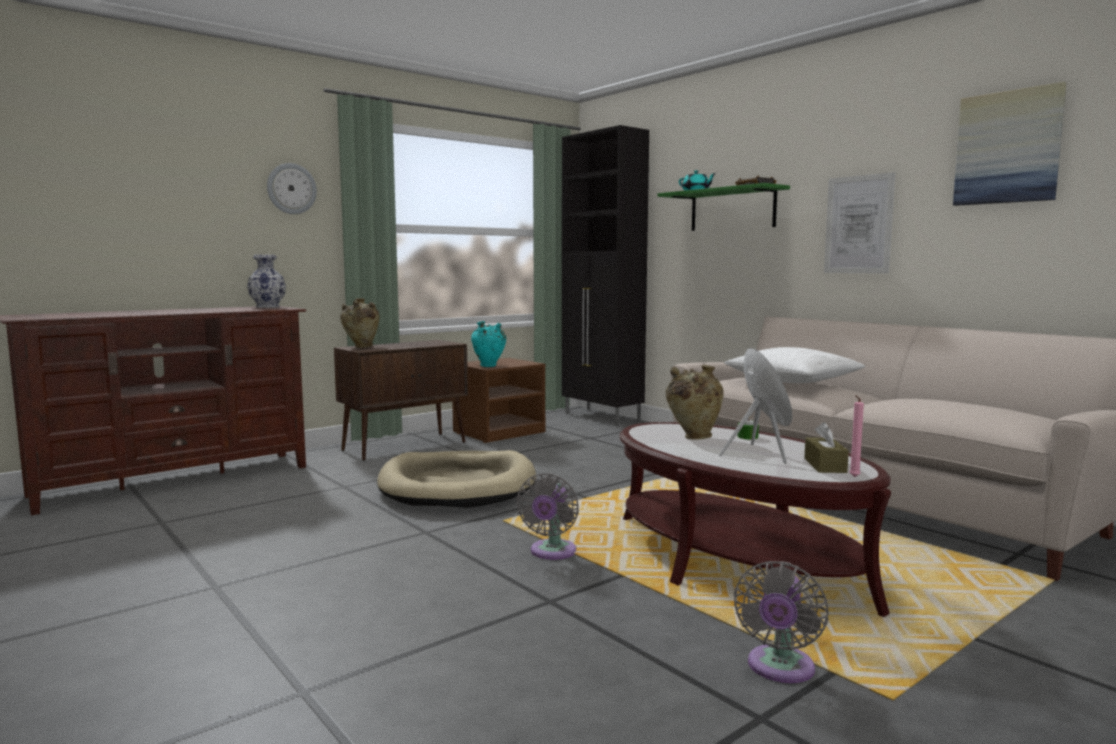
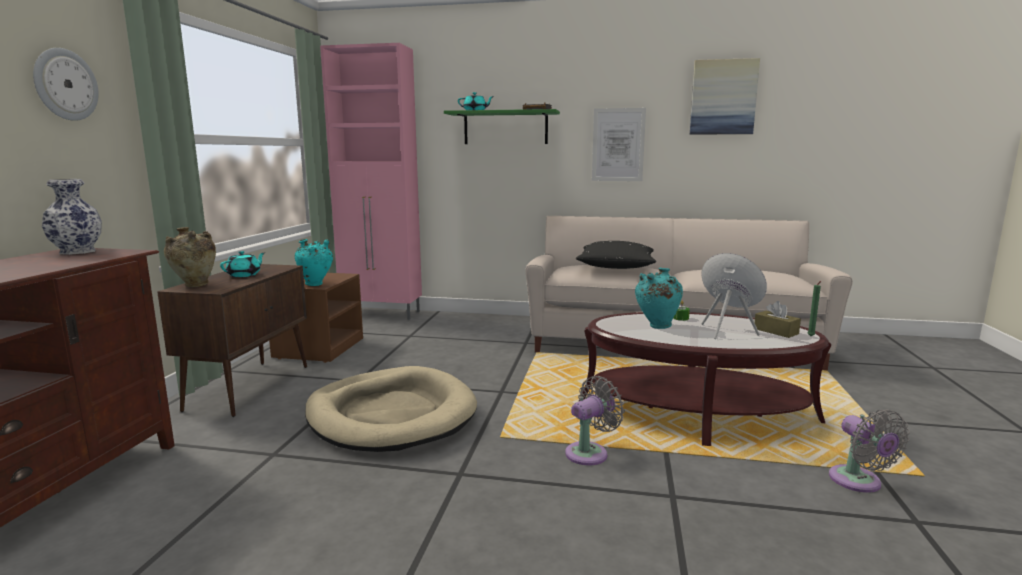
camera: 40 degrees left, 5 degrees up
(409, 345) = (244, 275): none -> turquoise teapot
(551, 552) = (590, 452): grey fan -> grey fan turned 105 degrees counterclockwise
(602, 417) = (382, 314): black cabinet -> pink cabinet
(693, 437) = (656, 326): beige vase -> turquoise vase
(793, 381) = (616, 266): white pillow -> black pillow
(853, 477) = (811, 336): pink candle -> green candle

